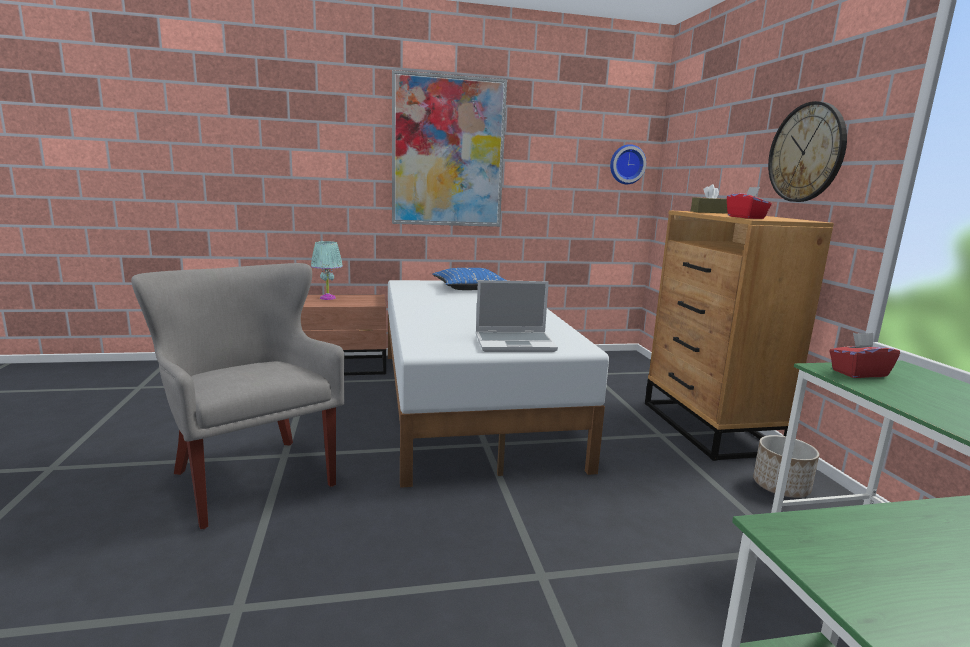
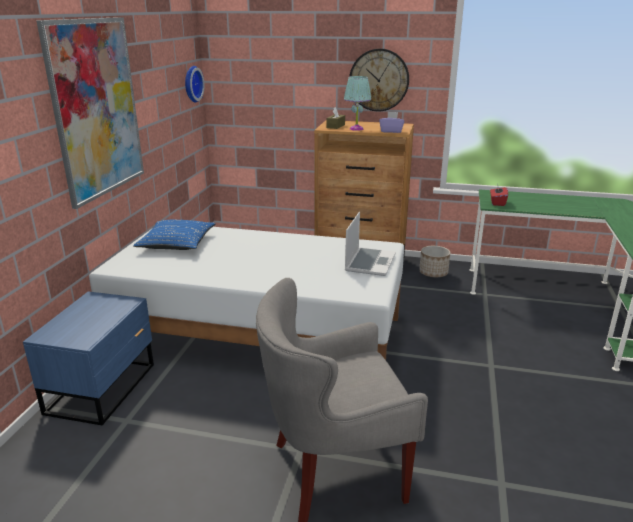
camera: 65 degrees left, 10 degrees up
(327, 298) = (68, 326): turquoise table lamp -> turquoise table lamp (356, 129)
(345, 367) = (104, 388): brown nightstand -> blue nightstand
(746, 217) = (391, 131): red tissue box -> purple tissue box

